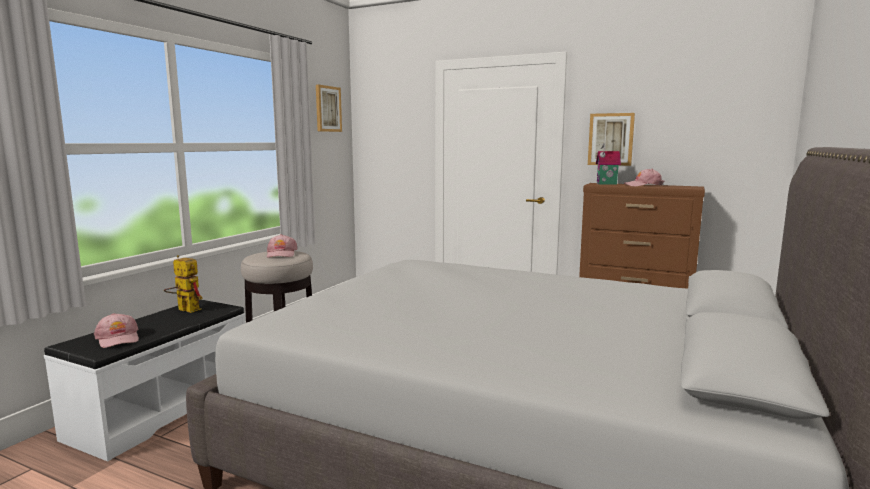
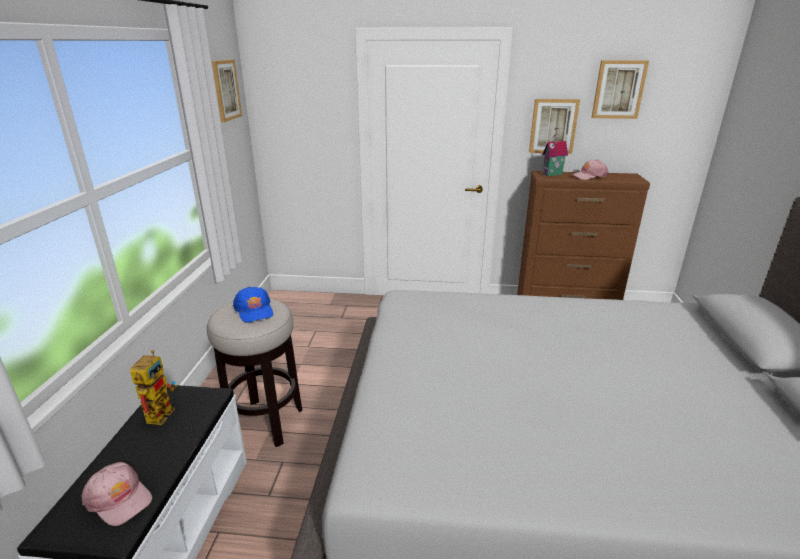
camera: 20 degrees left, 15 degrees up
(184, 309) = (161, 411): toy robot -> toy robot turned 90 degrees clockwise
(281, 254) = (254, 310): pink cap -> blue cap
(674, 102) = (618, 89): none -> picture

